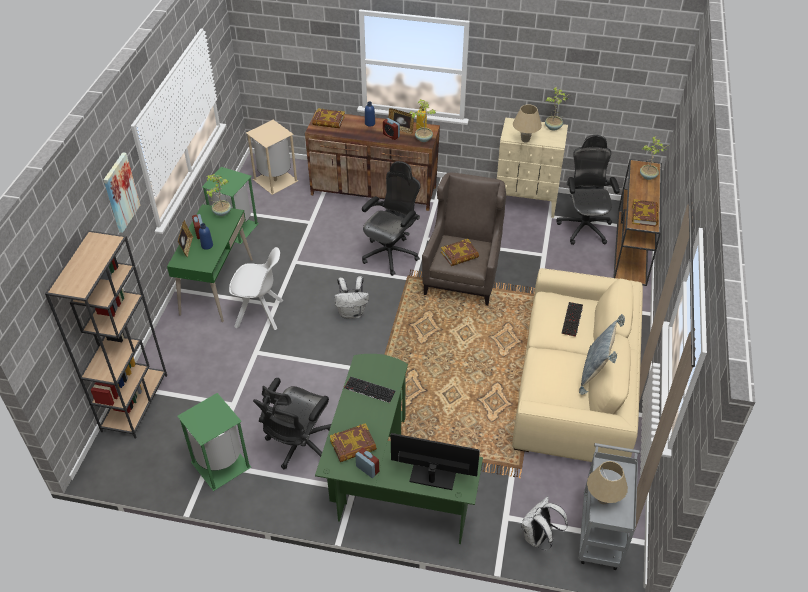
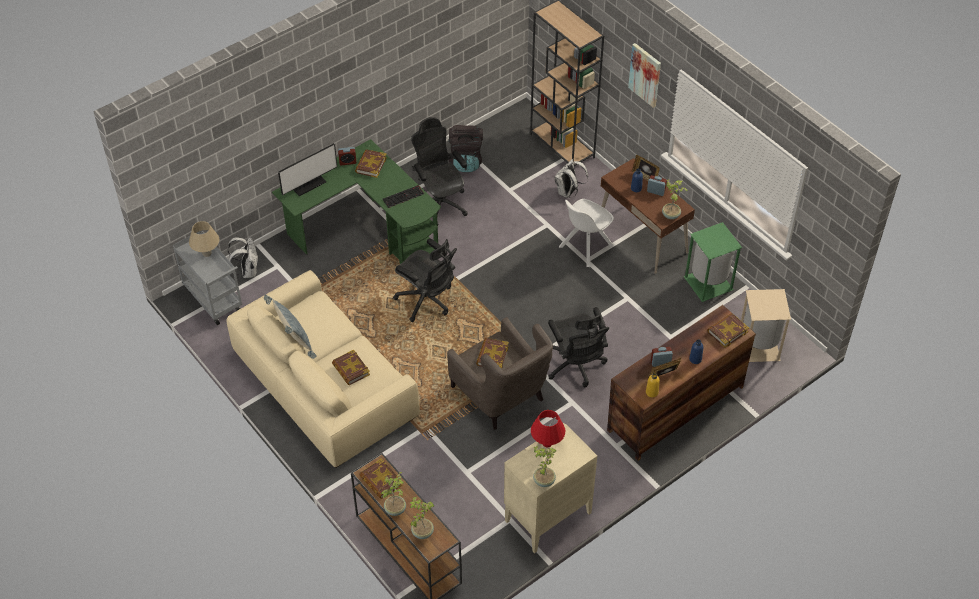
camera: 130 degrees right, 5 degrees up
(216, 286) = (642, 237): green desk -> brown desk
(219, 464) = (466, 161): green trash can -> black backpack
(352, 313) = (531, 299): white backpack -> white backpack (568, 192)
(423, 138) = (633, 382): potted plant -> potted plant (396, 509)
(525, 139) = (547, 443): beige table lamp -> red table lamp
(572, 319) = (350, 370): keyboard -> book
(584, 226) = (469, 535): office chair -> office chair (427, 301)

